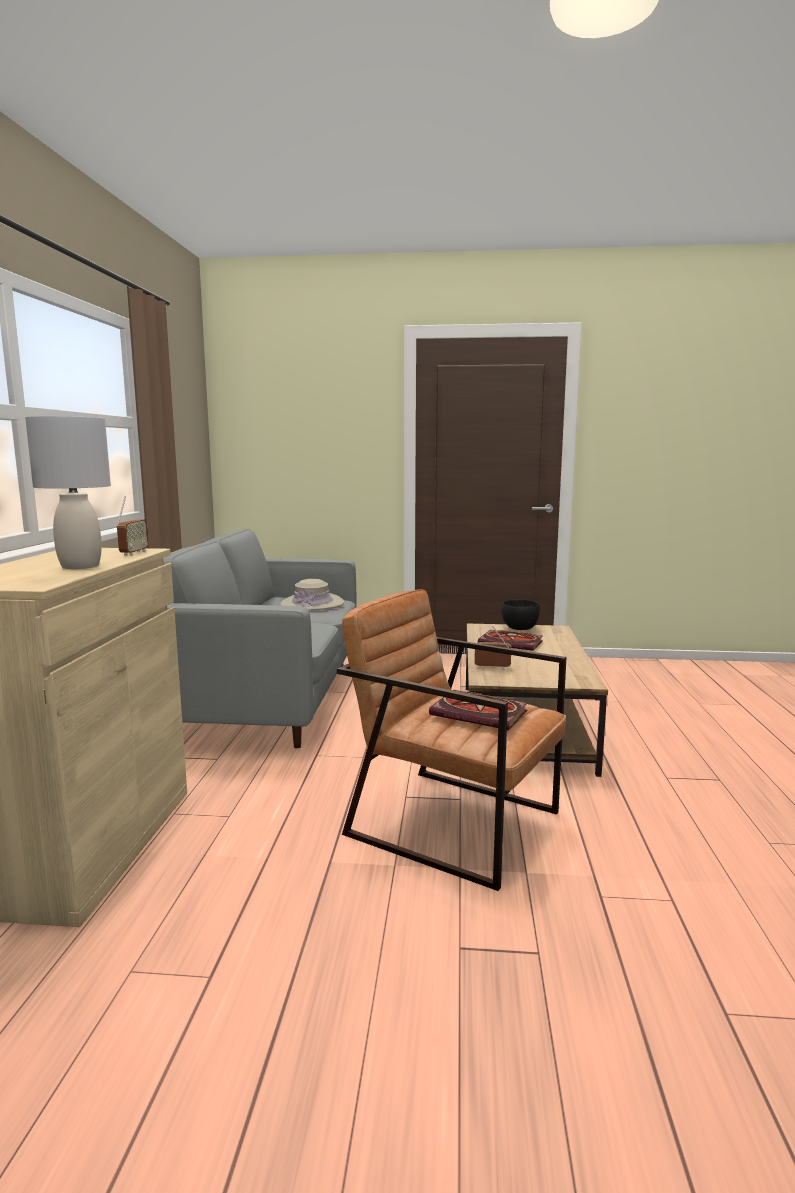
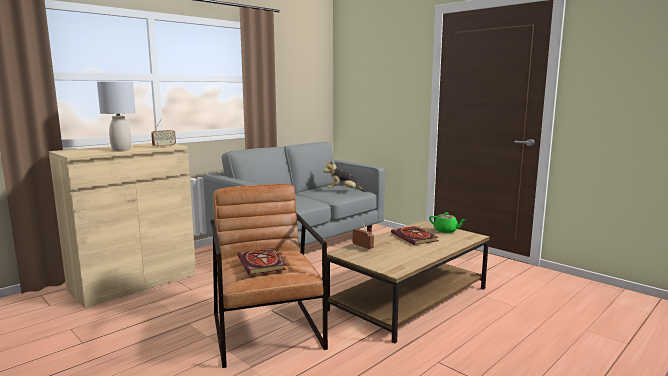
camera: 40 degrees right, 0 degrees up
(312, 604) = (343, 191): beige hat -> plush toy
(519, 629) = (446, 230): black bowl -> green teapot

